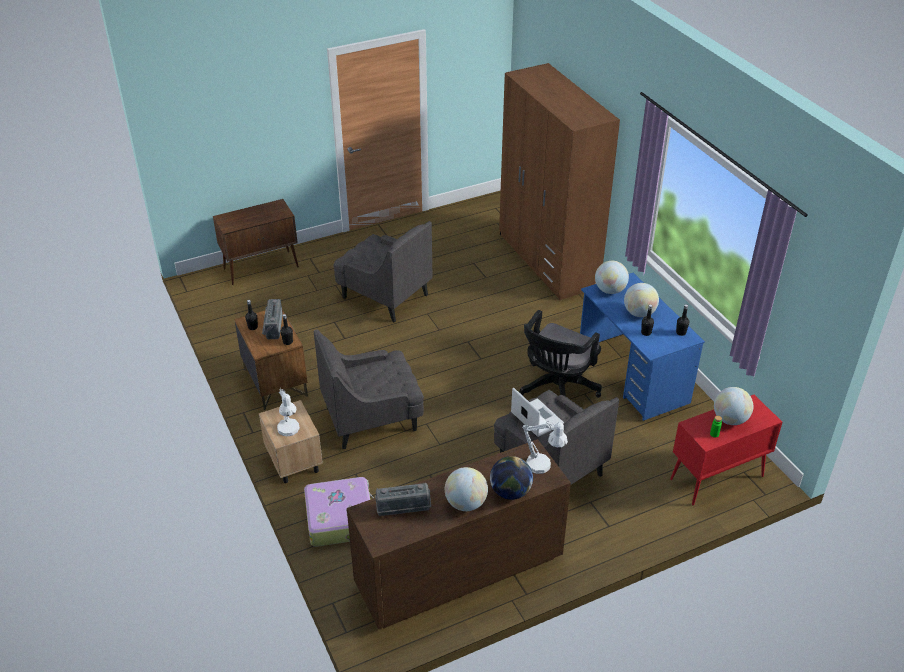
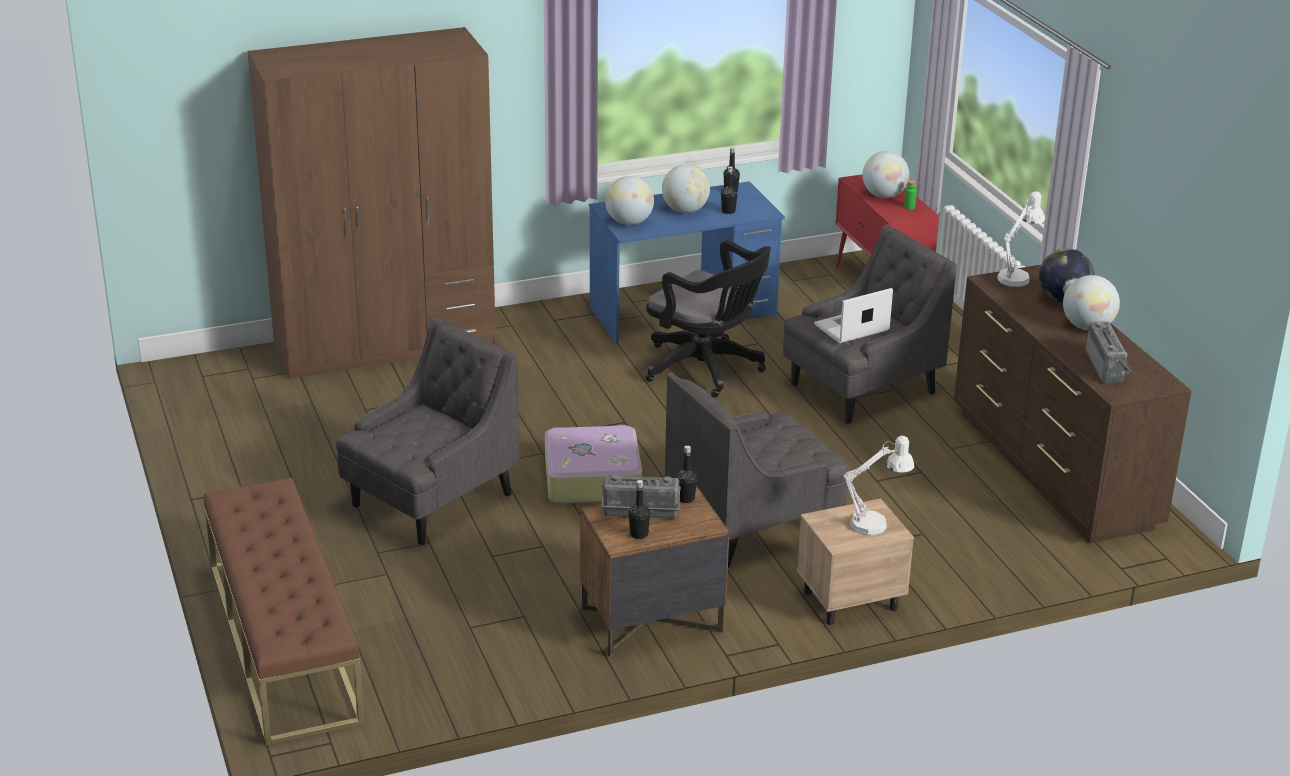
camera: 85 degrees left, 10 degrees down
(262, 268) = (283, 641): brown cabinet -> brown bench
(341, 518) = (967, 558): suitcase -> suitcase (591, 478)
(372, 418) = (753, 524): grey armchair -> grey armchair turned 75 degrees clockwise

